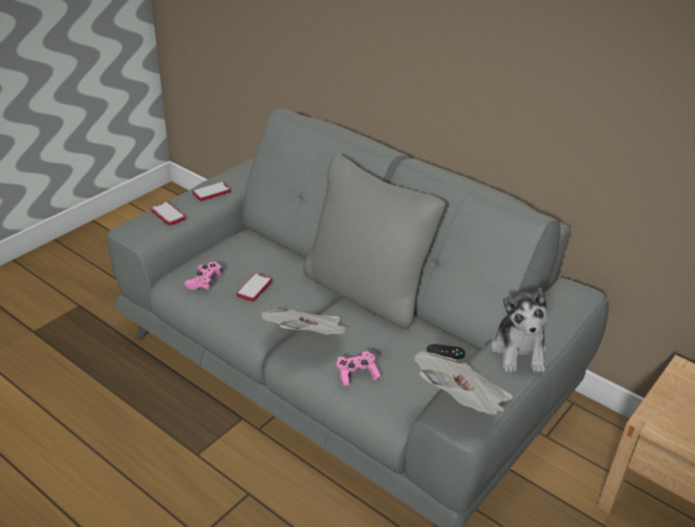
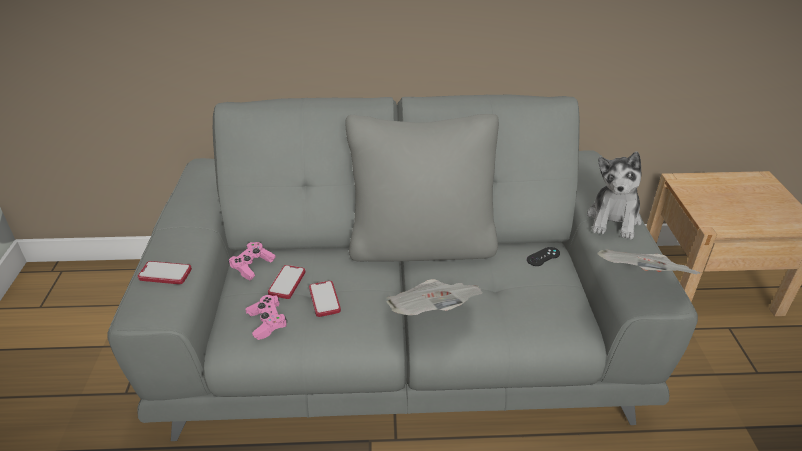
camera: 40 degrees left, 0 degrees up
(211, 192) = (184, 228): phone -> phone (287, 283)
(356, 374) = (511, 318): pink game controller -> pink game controller (252, 266)
(519, 351) = (614, 220): plush toy -> plush toy turned 60 degrees clockwise

